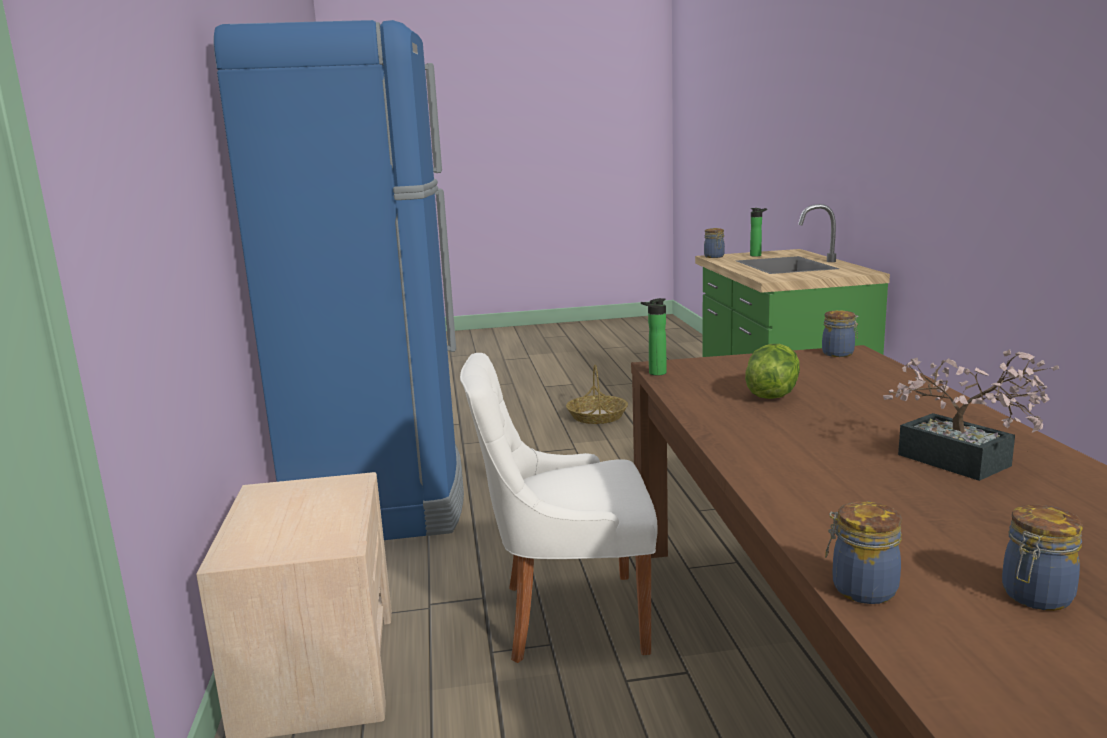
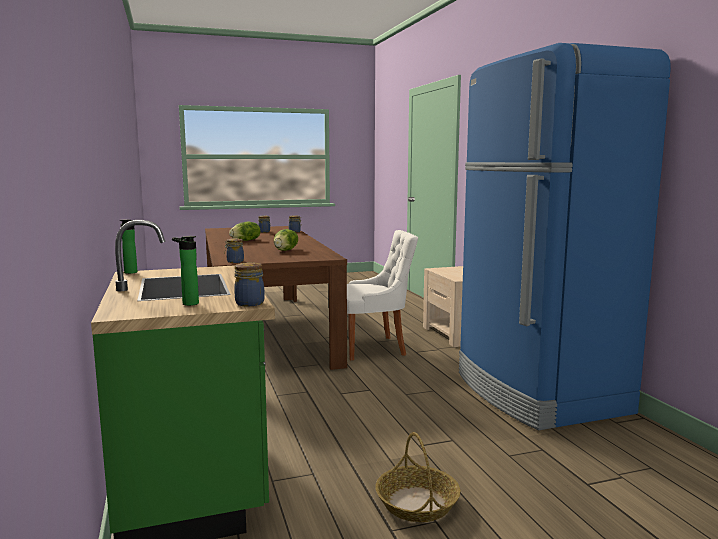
camera: 170 degrees right, 5 degrees down
(655, 373) = (334, 255): bottle -> bottle (133, 272)
(964, 464) = (246, 240): potted plant -> lettuce

